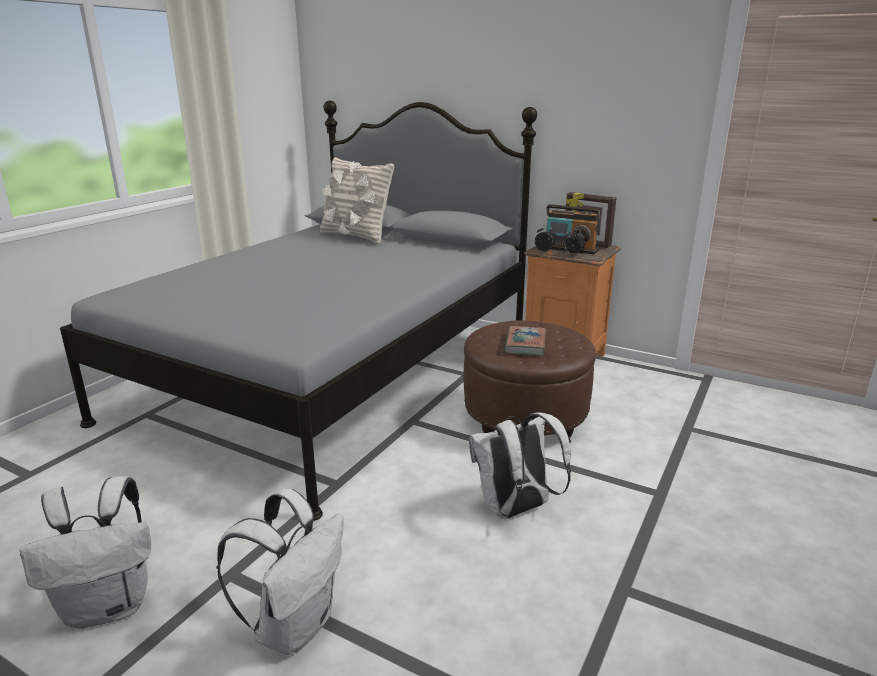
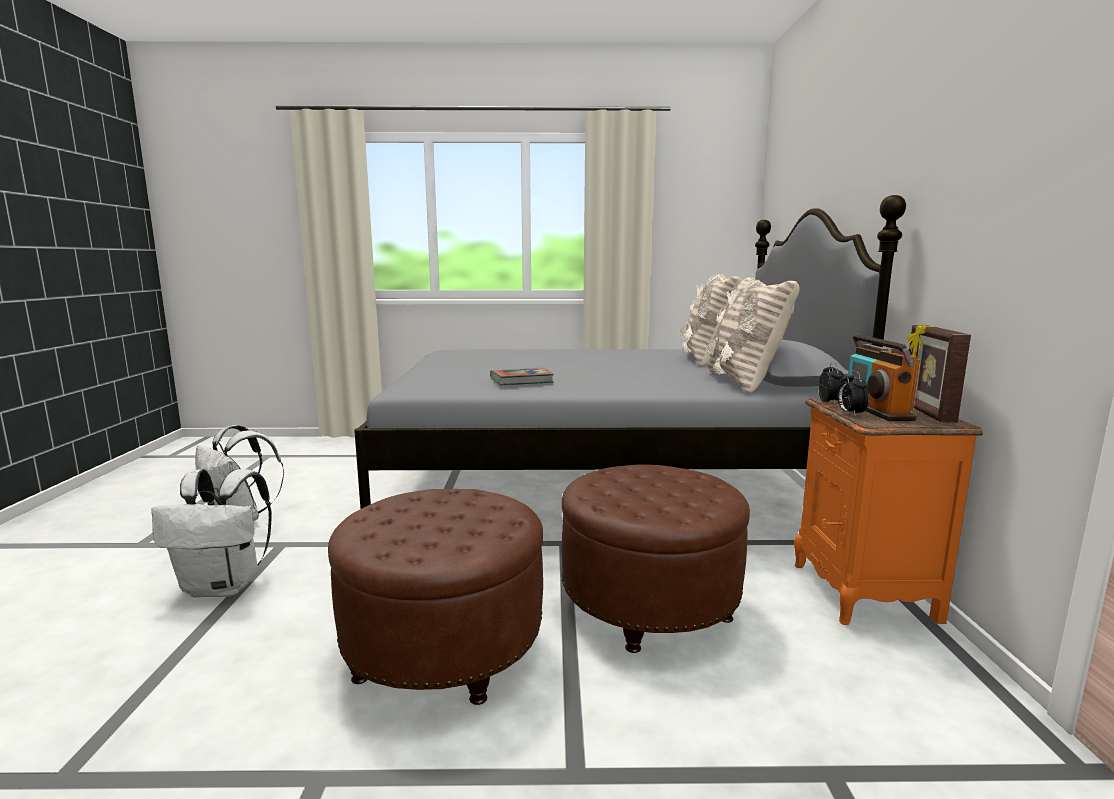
camera: 60 degrees right, 10 degrees down
(447, 250) = (742, 382): none -> beige pillow
(515, 510) = (444, 649): white backpack -> brown ottoman
(525, 344) = (635, 489): book -> book (521, 381)

